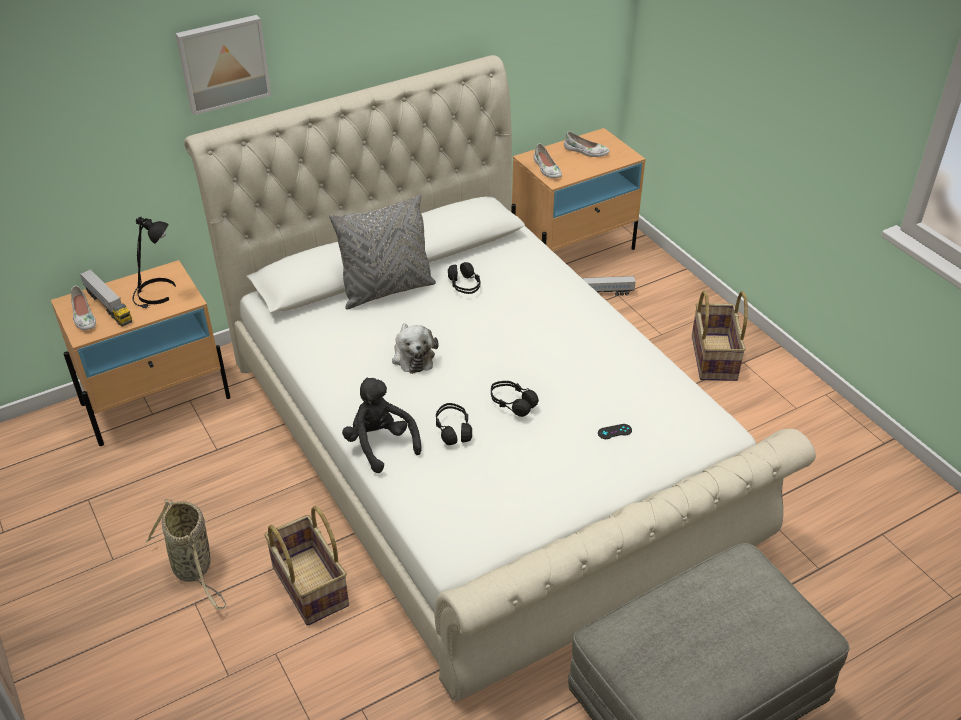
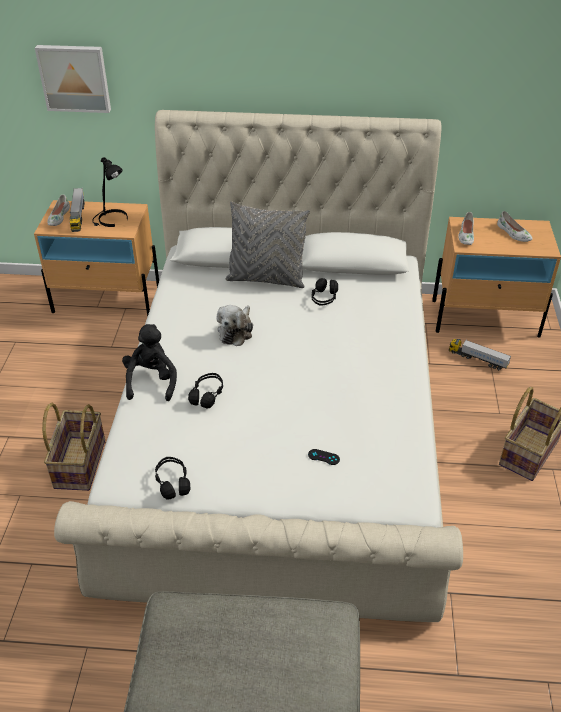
camera: 35 degrees right, 0 degrees up
(194, 569) = (28, 415): basket -> none
(223, 63) = (199, 61): picture -> picture (75, 78)
(512, 403) = (268, 397): black headphones -> black headphones (172, 482)

